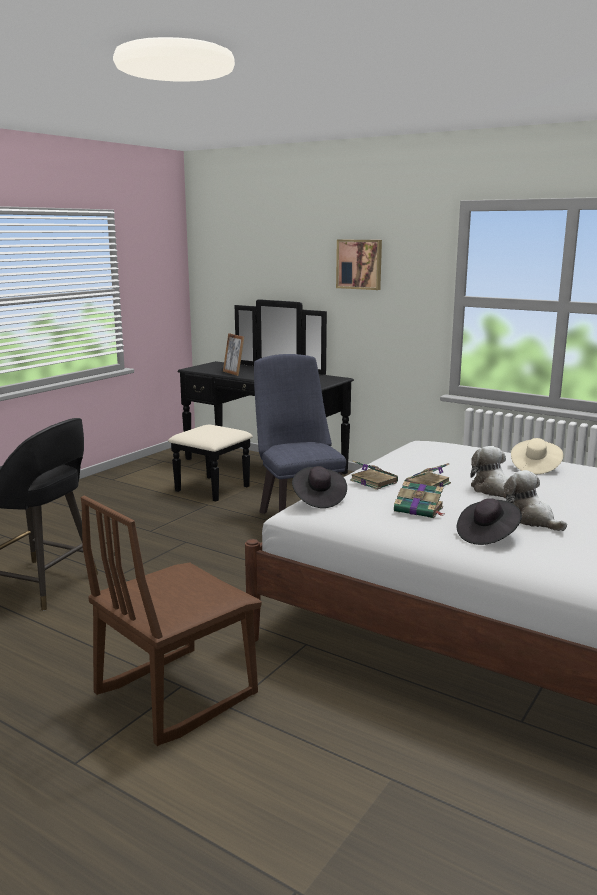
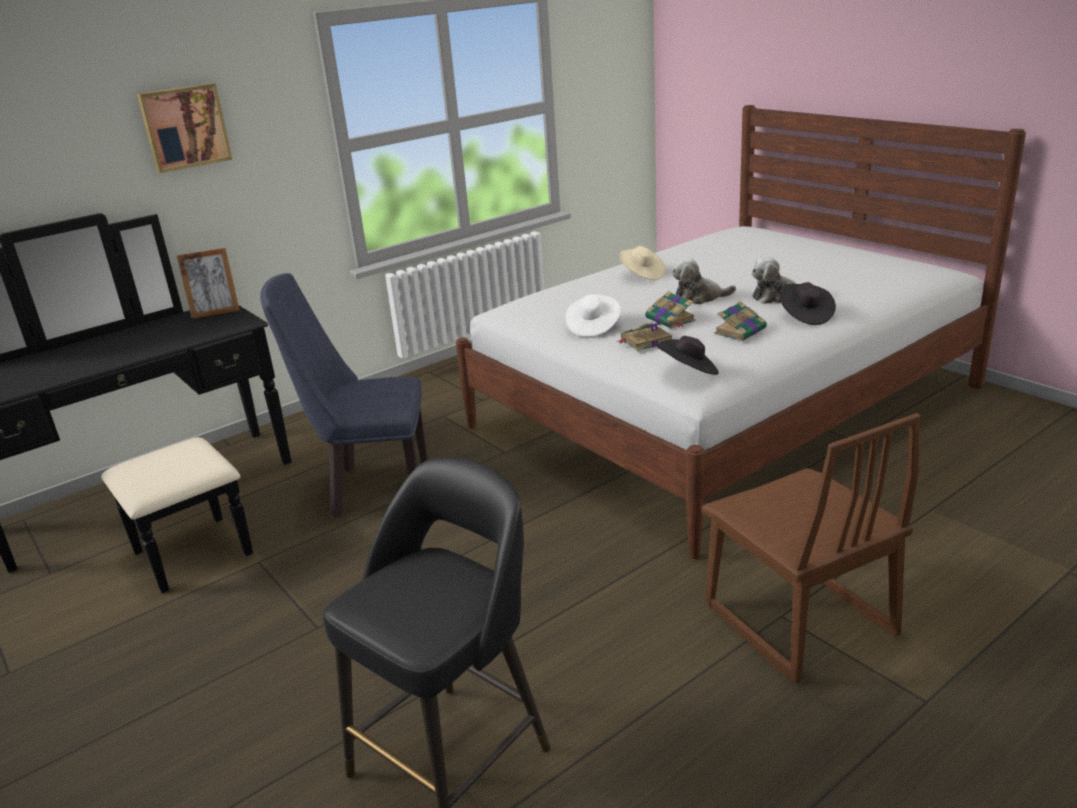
camera: 70 degrees left, 10 degrees up
(233, 373) = (63, 371): picture frame -> picture frame (215, 312)
(395, 465) = (593, 327): none -> white hat

